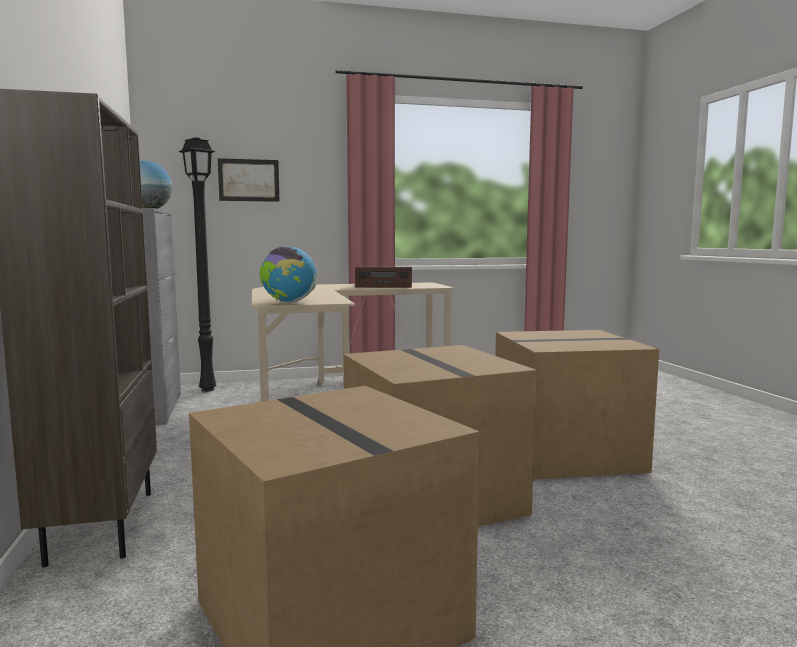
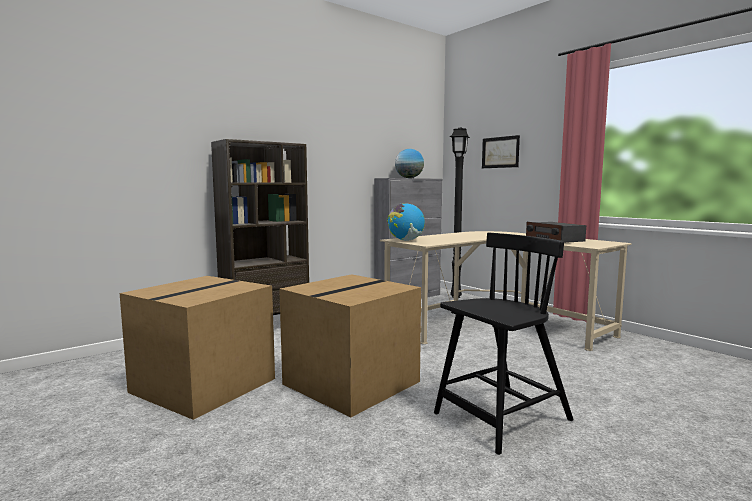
camera: 65 degrees right, 0 degrees up
(567, 452) = (501, 418): cardboard box -> black chair

